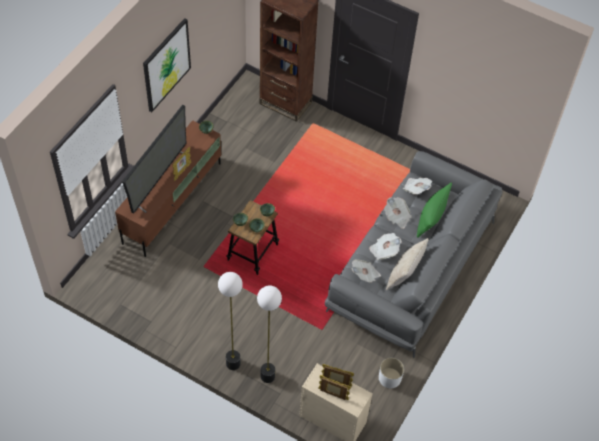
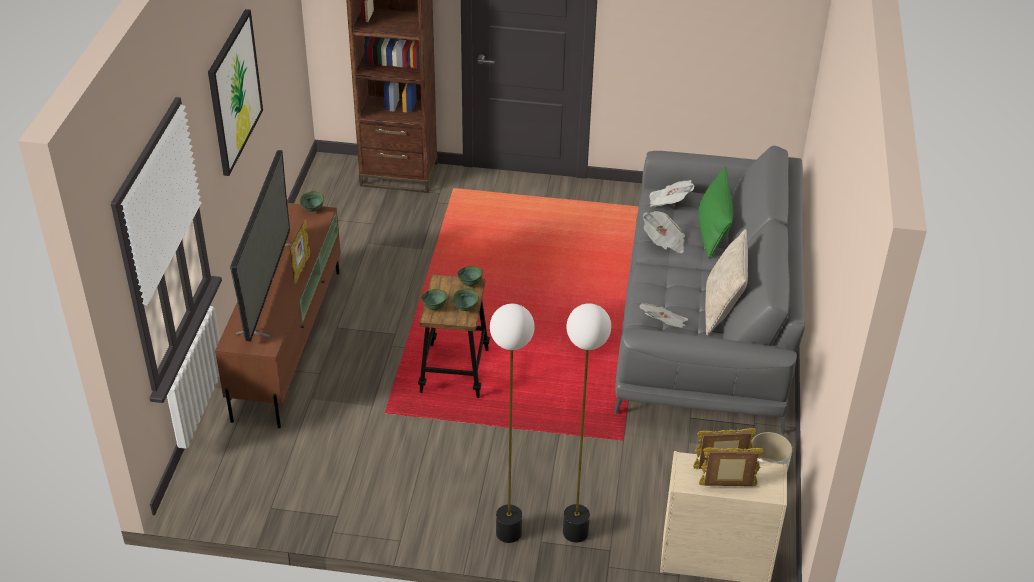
camera: 20 degrees left, 15 degrees down
(384, 250) = (671, 287): newspaper -> none

